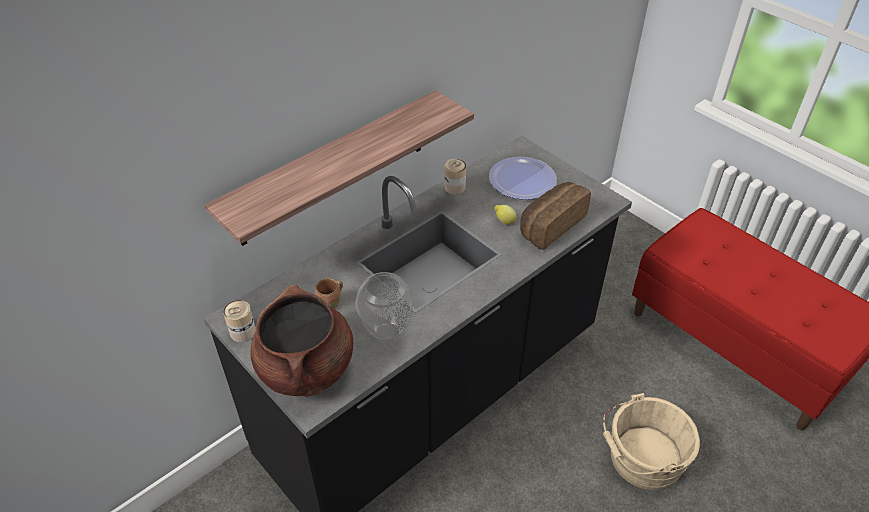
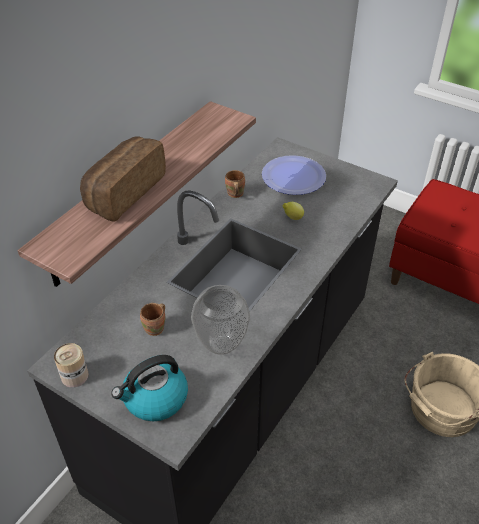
camera: 15 degrees left, 0 degrees up
(306, 369) = (155, 399): brown cooking pot -> kettle
(454, 187) = (234, 194): can -> brown mug
(550, 225) = (334, 213): bread -> bread (123, 192)

